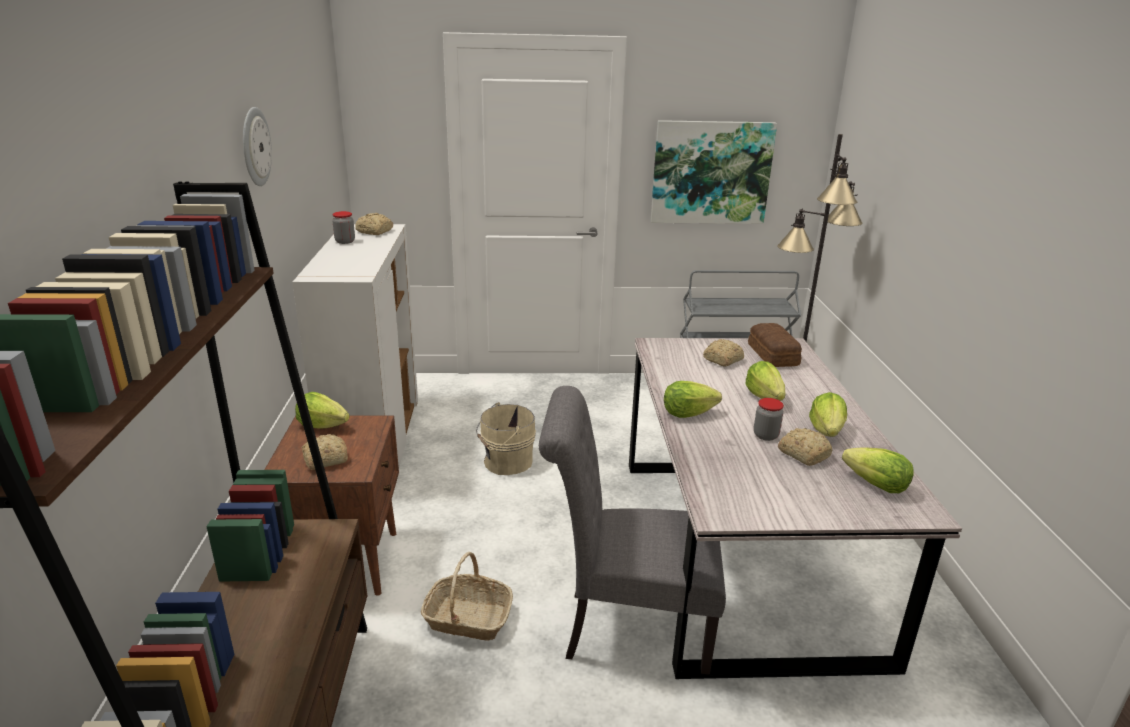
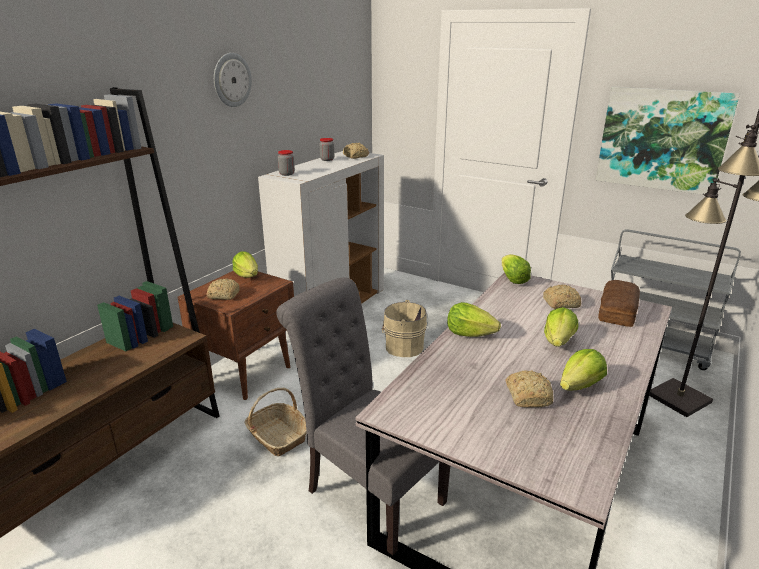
camera: 35 degrees right, 0 degrees up
(765, 435) = (514, 371): jar -> jar (287, 174)
(876, 485) = (564, 446): lettuce -> lettuce (513, 280)

